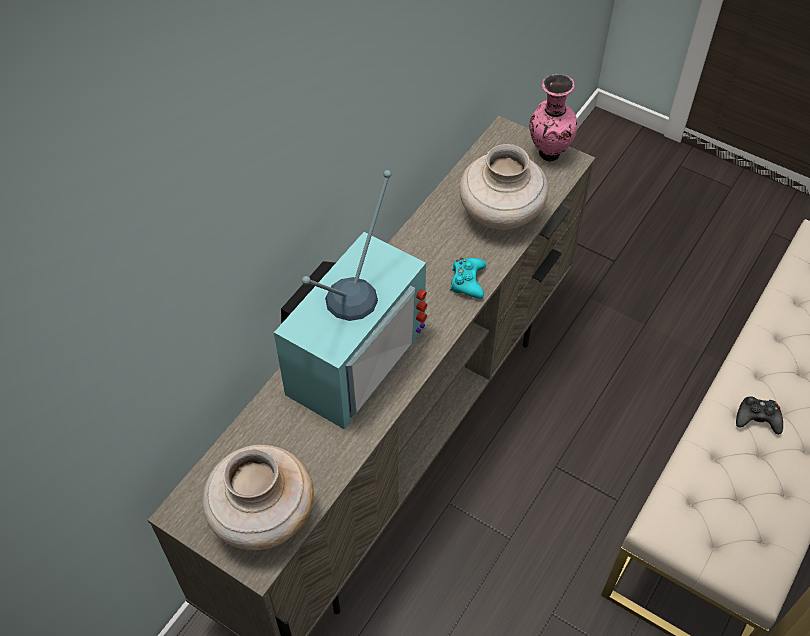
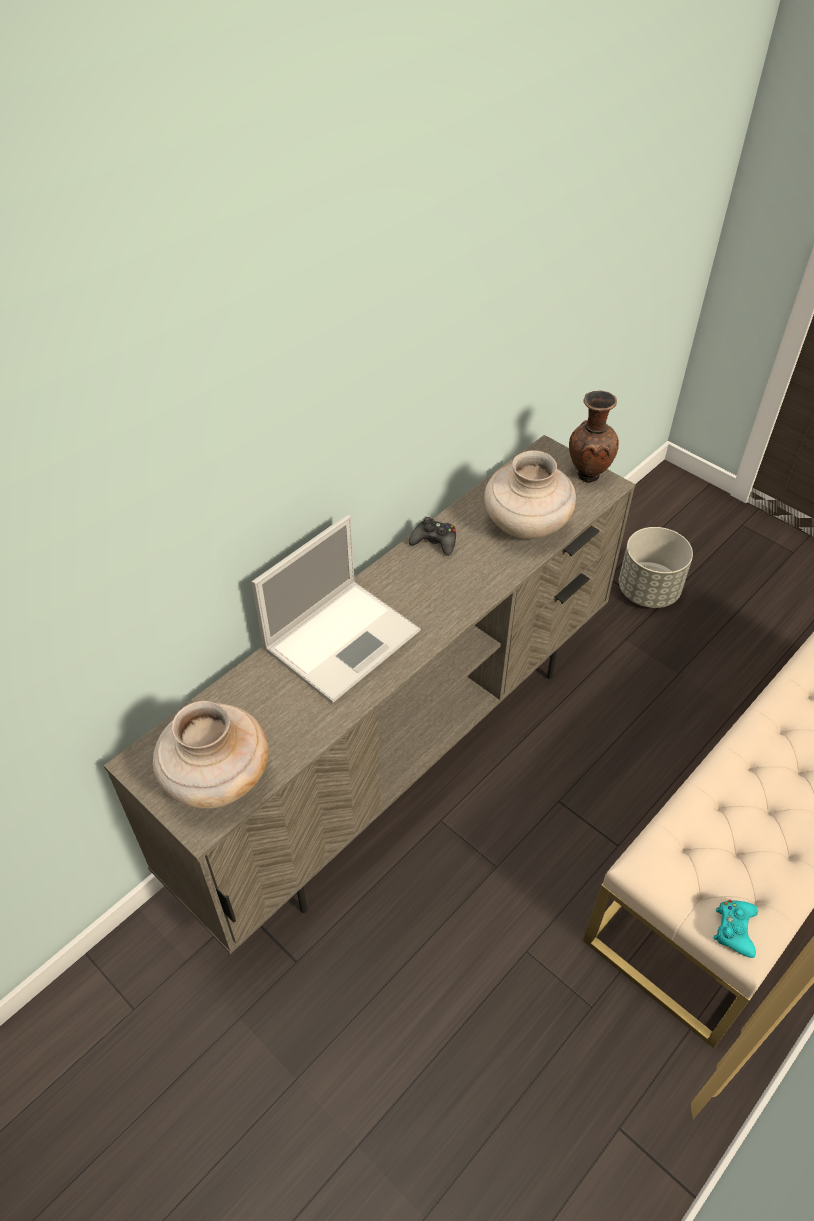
camera: 10 degrees right, 5 degrees down
(351, 355) = (344, 638): television -> laptop
(467, 281) = (478, 584): turquoise game controller -> turquoise game controller (734, 929)
(547, 153) = (587, 474): pink vase -> brown vase
(603, 245) = (648, 591): none -> grey planter
(757, 418) = (771, 772): black game controller -> black game controller (434, 541)

